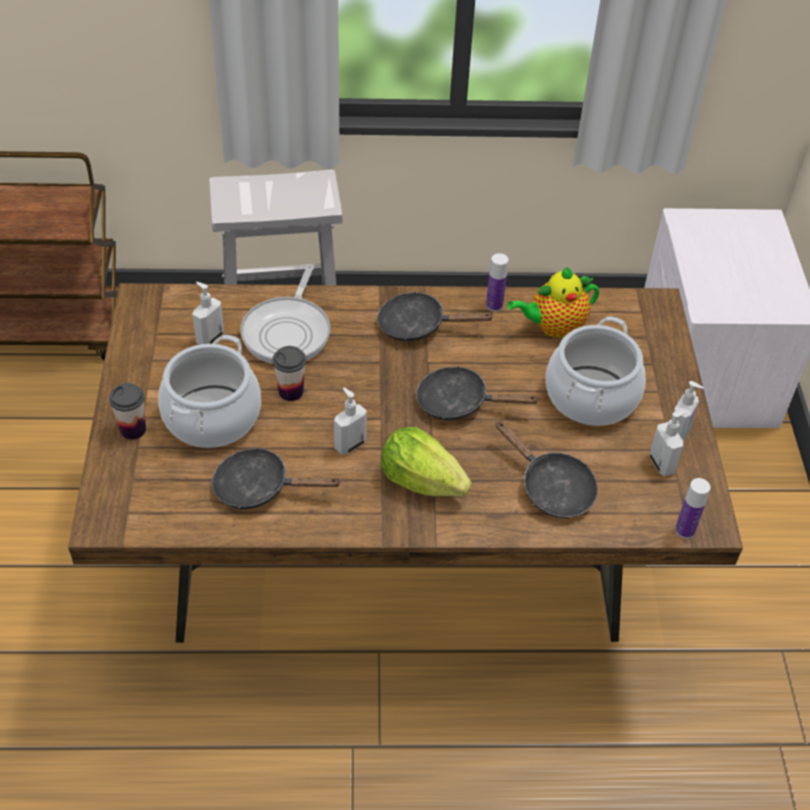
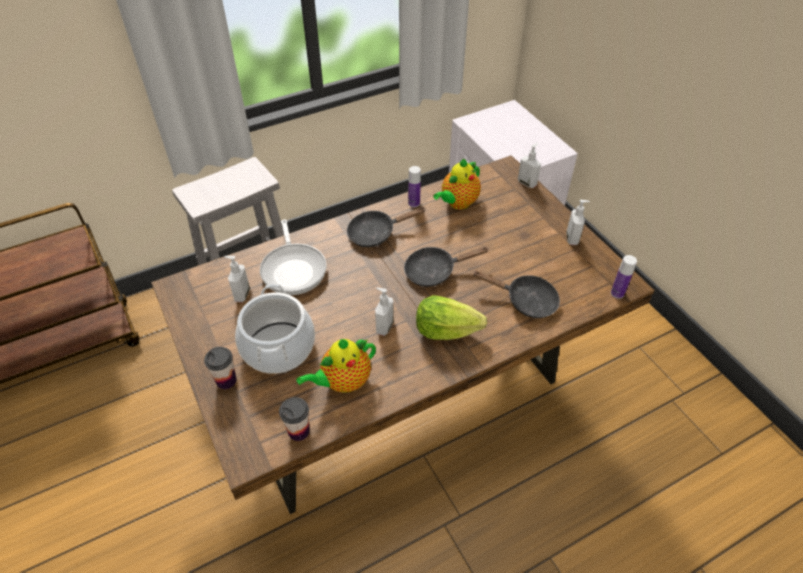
camera: 25 degrees left, 0 degrees up
(259, 488) = (343, 382): black frying pan -> teapot
(291, 392) = (321, 308): cup -> cup (298, 431)
(591, 396) = (508, 236): cooking pot -> none
(662, 464) = (576, 260): soap dispenser -> soap dispenser (527, 183)

